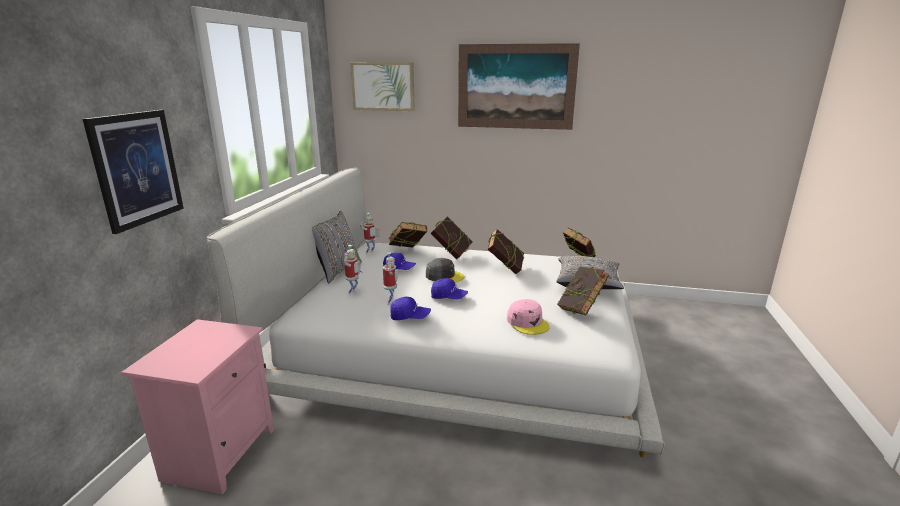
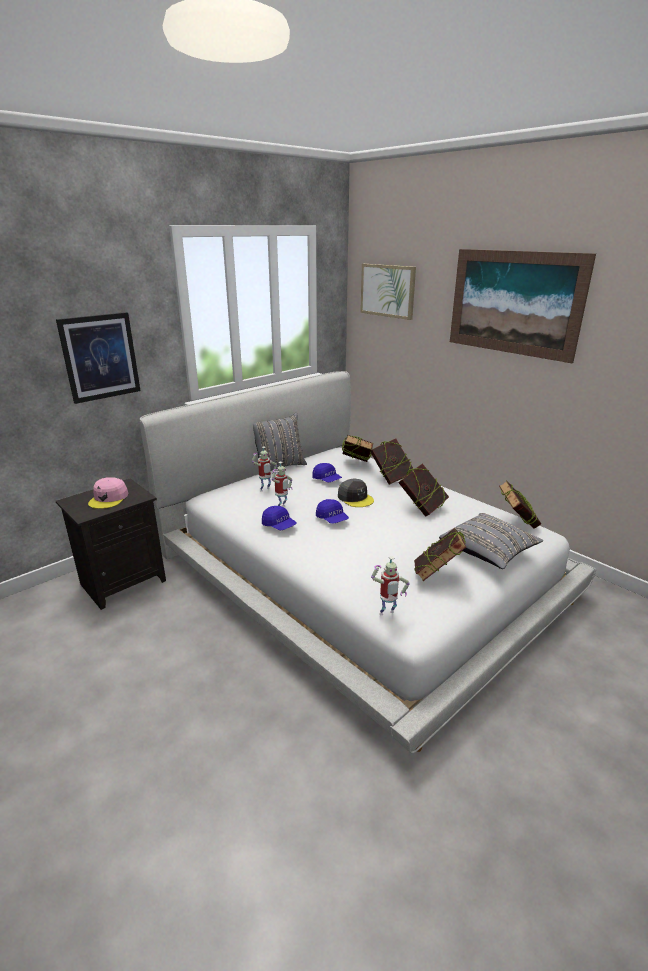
camera: 35 degrees right, 5 degrees up
(219, 452) = (124, 581): pink nightstand -> black nightstand
(370, 253) = (324, 458): toy robot -> toy robot (387, 614)
(527, 322) = (367, 567): pink cap -> pink cap (109, 498)

